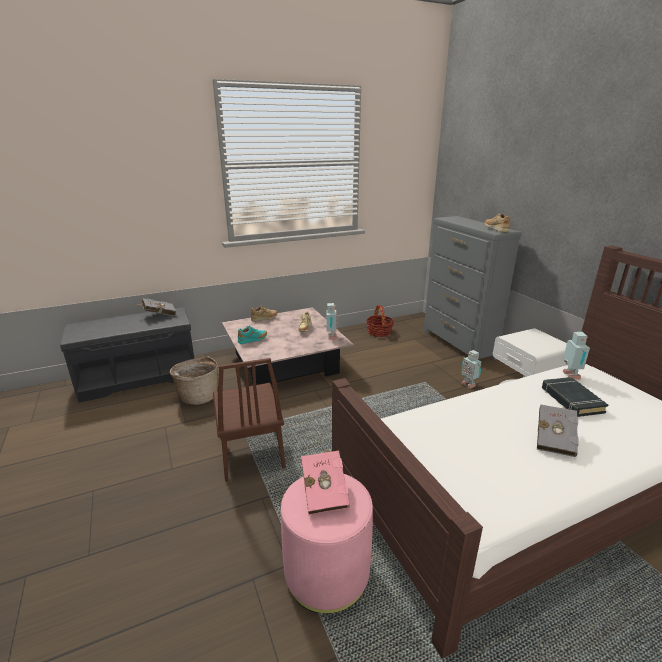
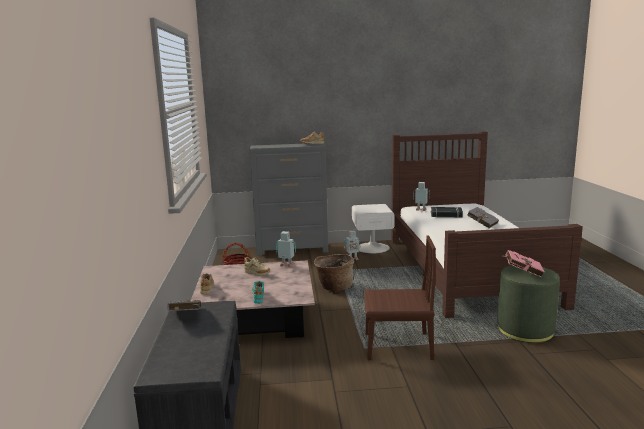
camera: 70 degrees left, 10 degrees down
(198, 396) = (285, 370): basket -> basket (334, 287)
(327, 573) = (525, 330): pink ottoman -> green ottoman

